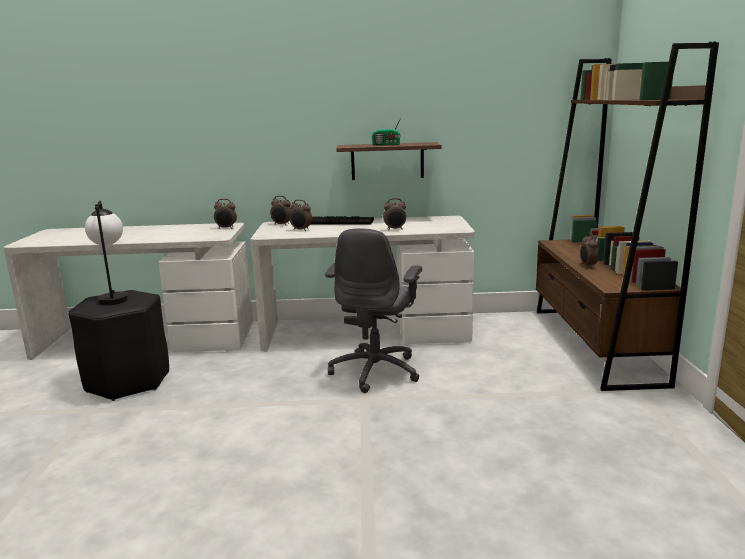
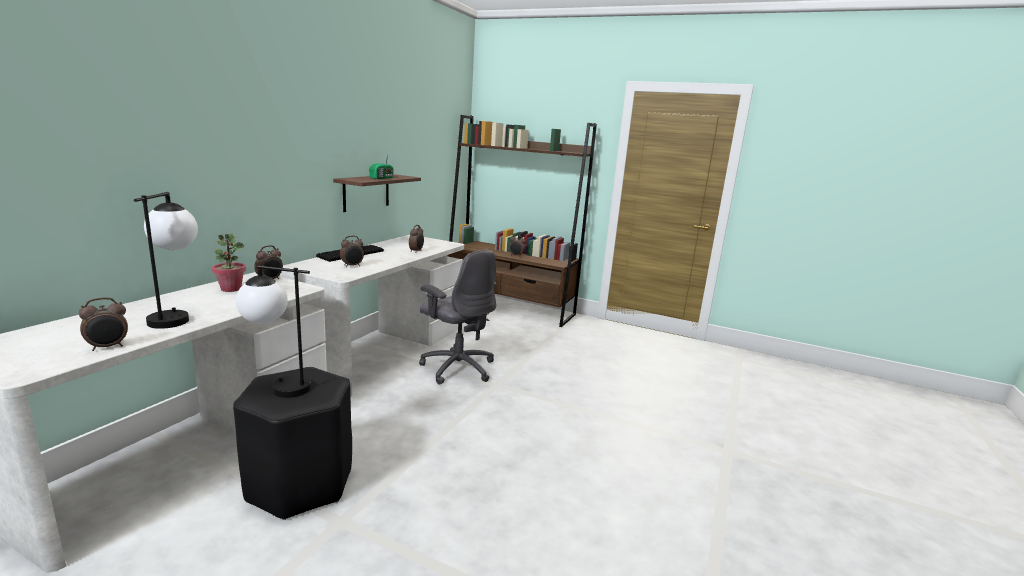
camera: 65 degrees left, 0 degrees up
(124, 236) = (176, 316): none -> table lamp
(192, 229) = (231, 289): none -> potted plant
(281, 225) = (312, 265): alarm clock -> alarm clock (108, 347)

